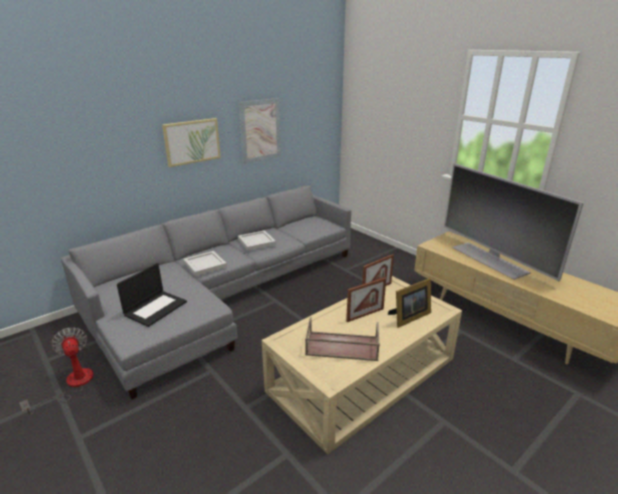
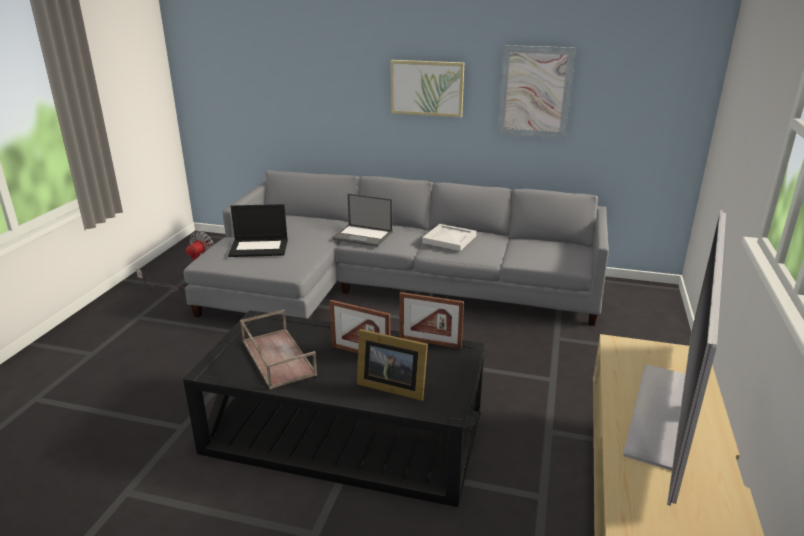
camera: 55 degrees right, 0 degrees up
(205, 264) = (363, 236): white tray -> laptop
(362, 374) = (345, 432): beige coffee table -> black coffee table

